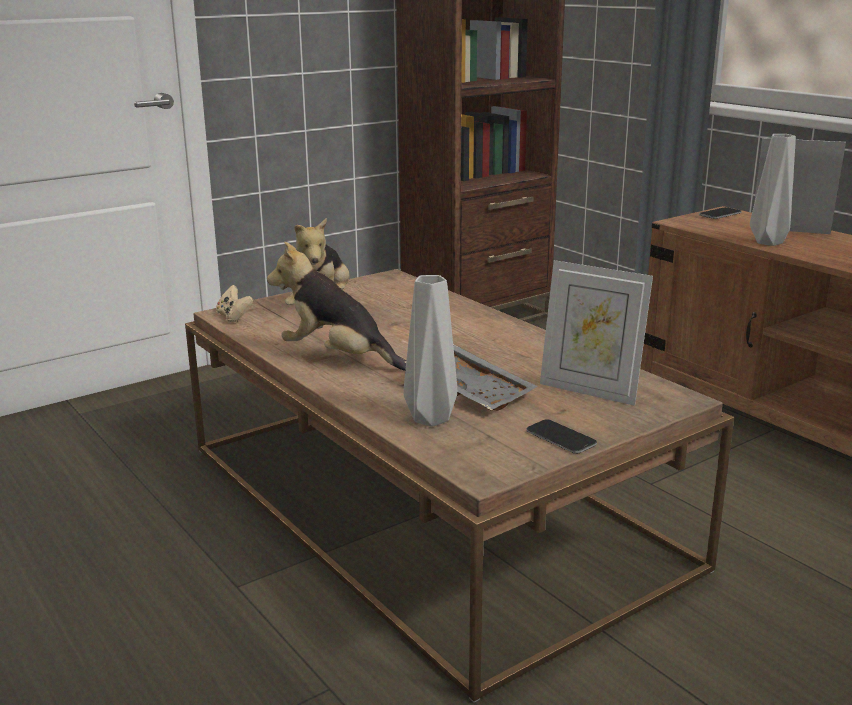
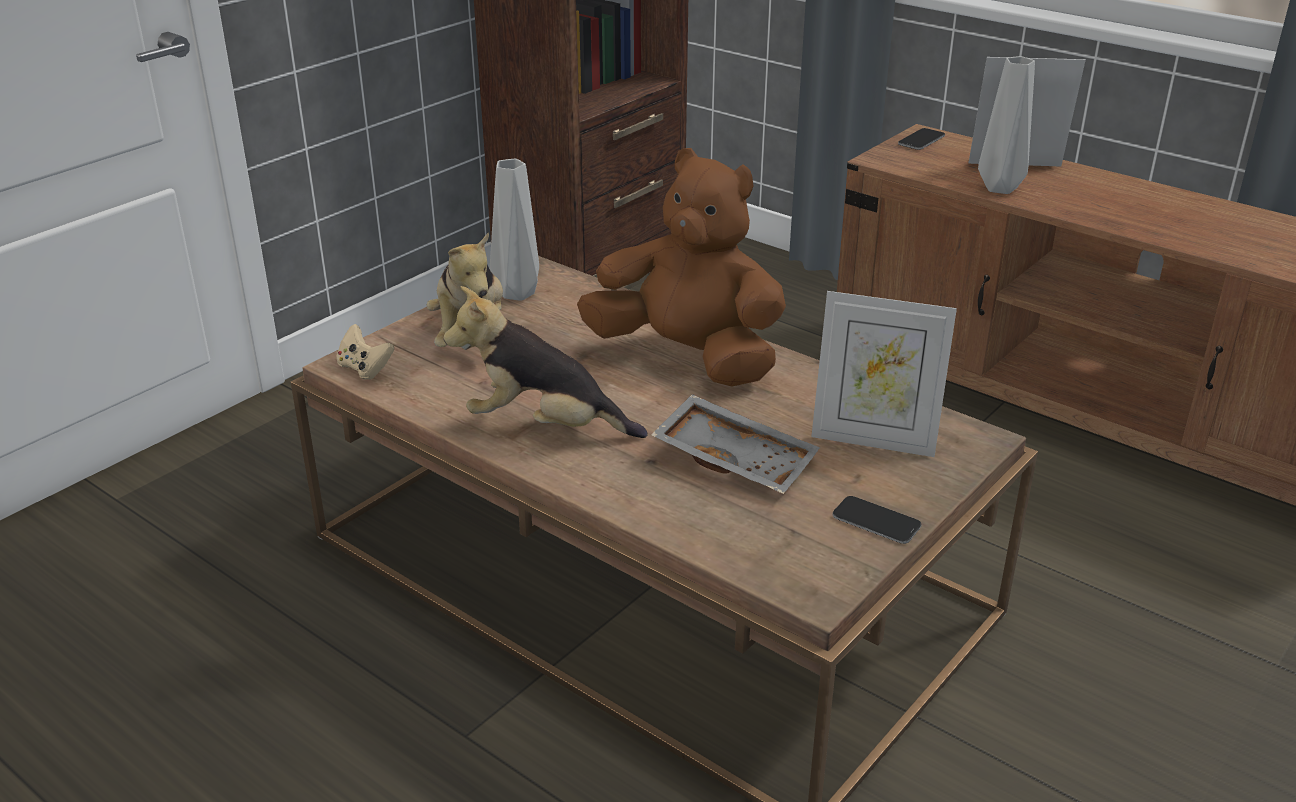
camera: 15 degrees left, 10 degrees up
(433, 418) = (714, 512): grey vase -> grey vase (519, 293)
(472, 331) = (688, 357): none -> brown plush toy

